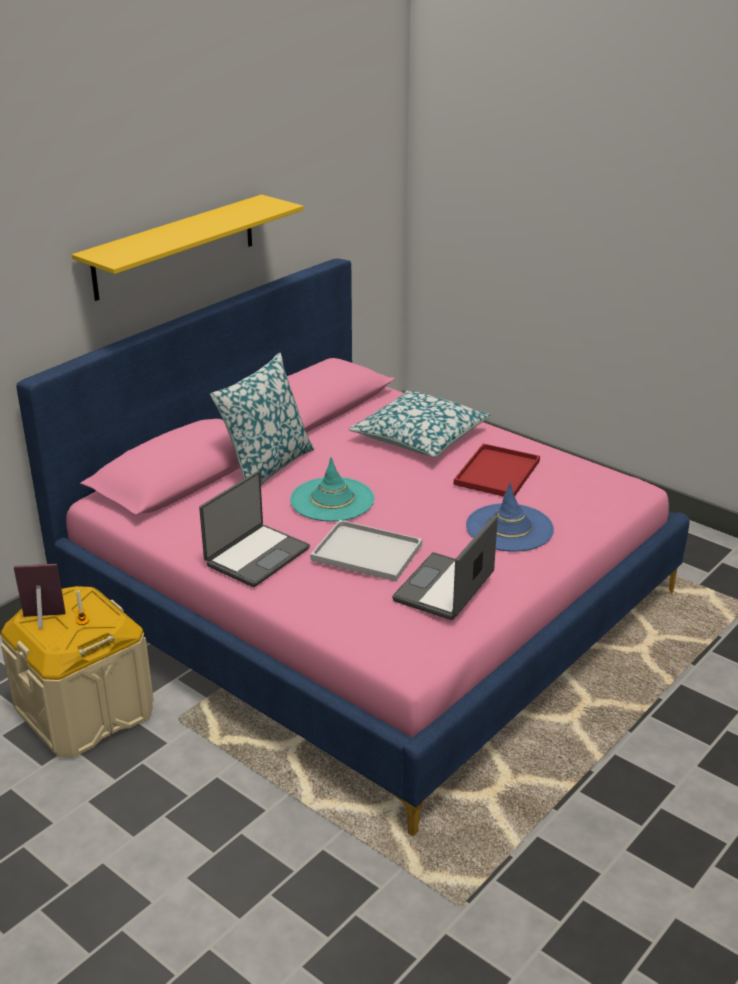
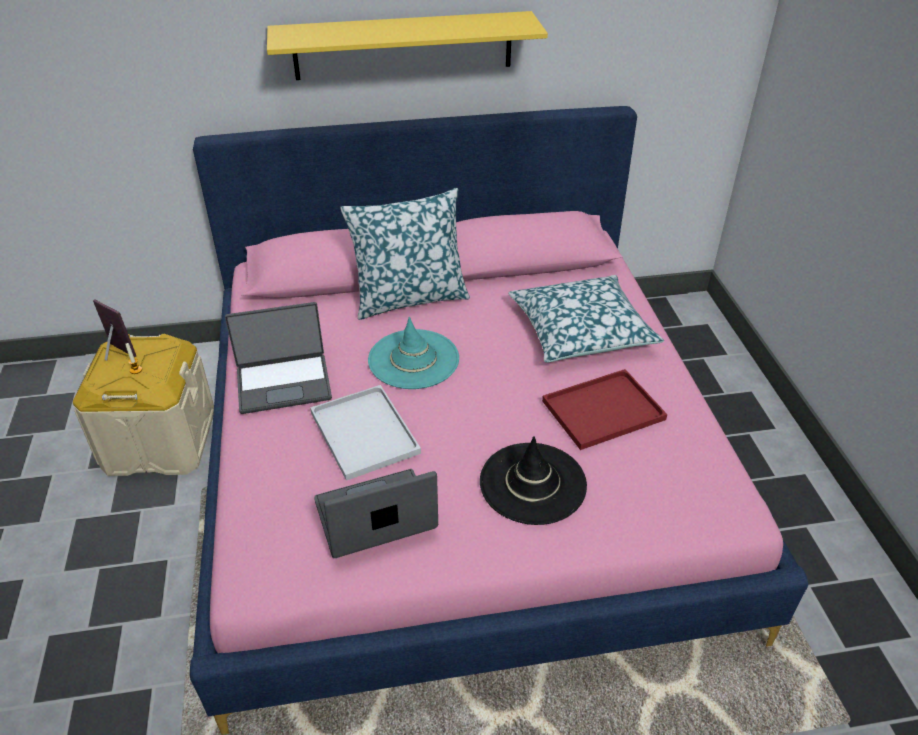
camera: 40 degrees right, 10 degrees up
(509, 528) = (532, 483): blue hat -> black hat

